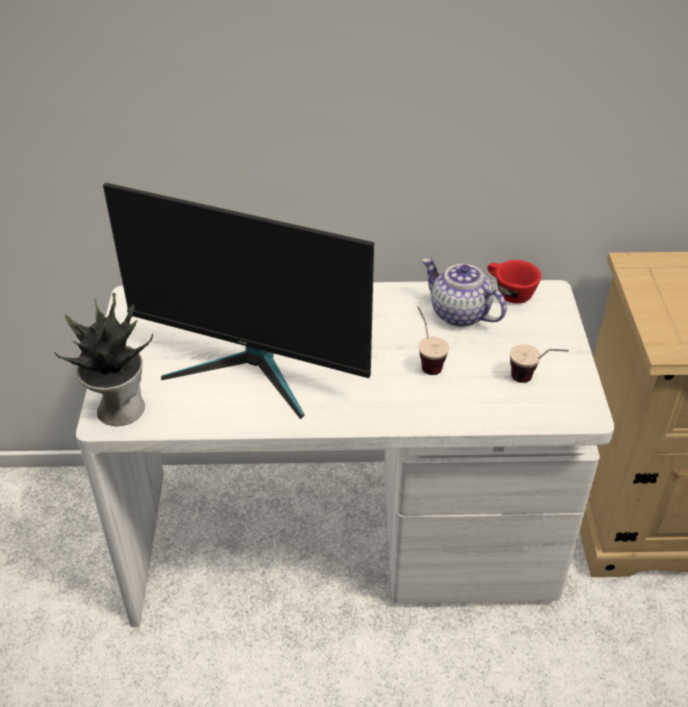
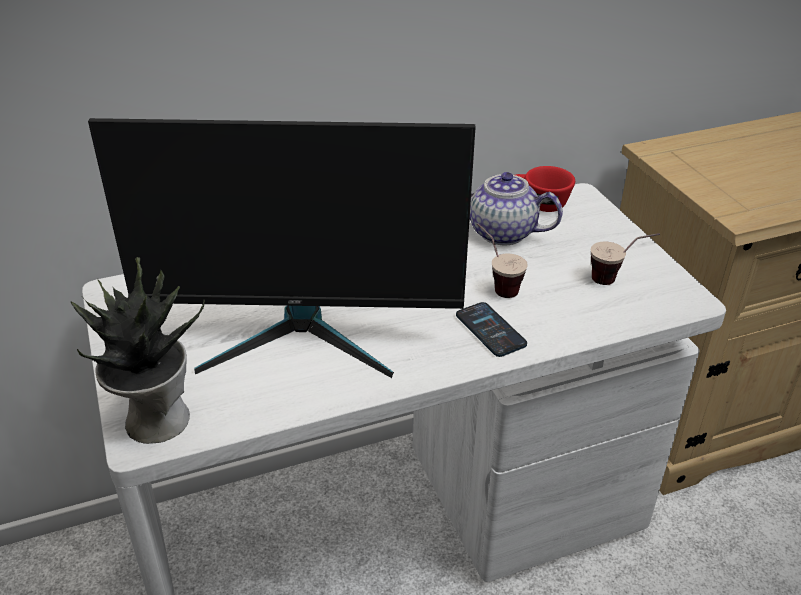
camera: 20 degrees left, 5 degrees down
(399, 399) = (490, 330): none -> phone

